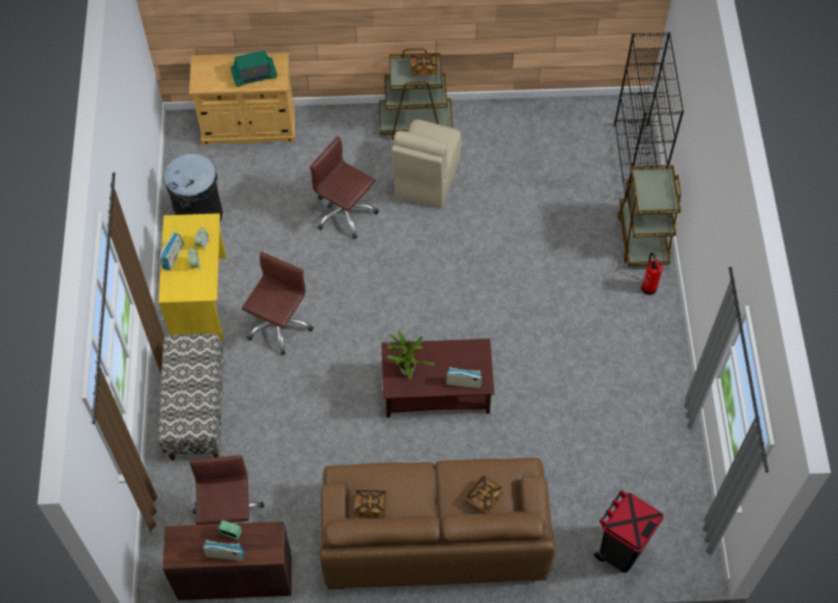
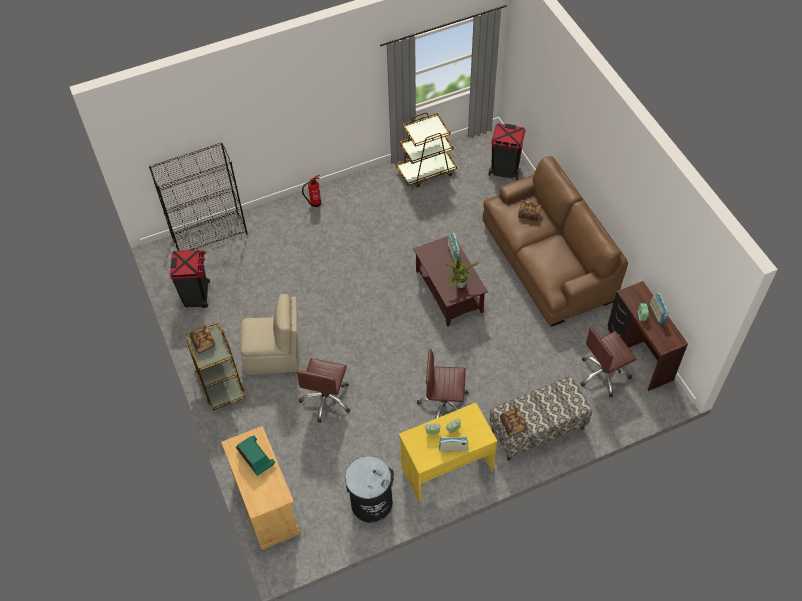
camera: 110 degrees left, 5 degrees down
(370, 506) = (568, 268): book -> book (512, 425)
(547, 128) = (197, 295): none -> black trash can
(642, 237) = (275, 216): brown cart -> brown cart (426, 171)

